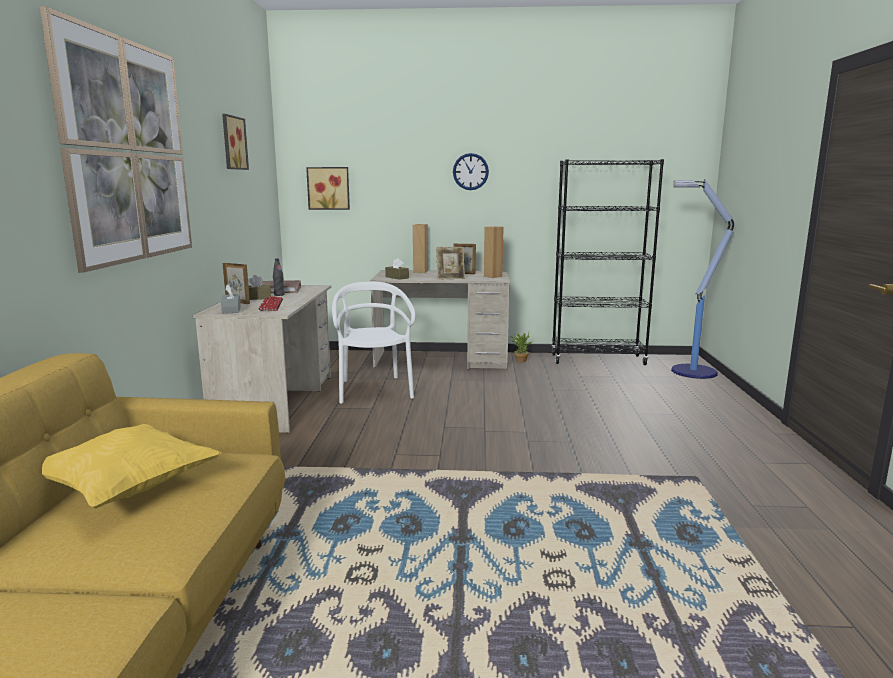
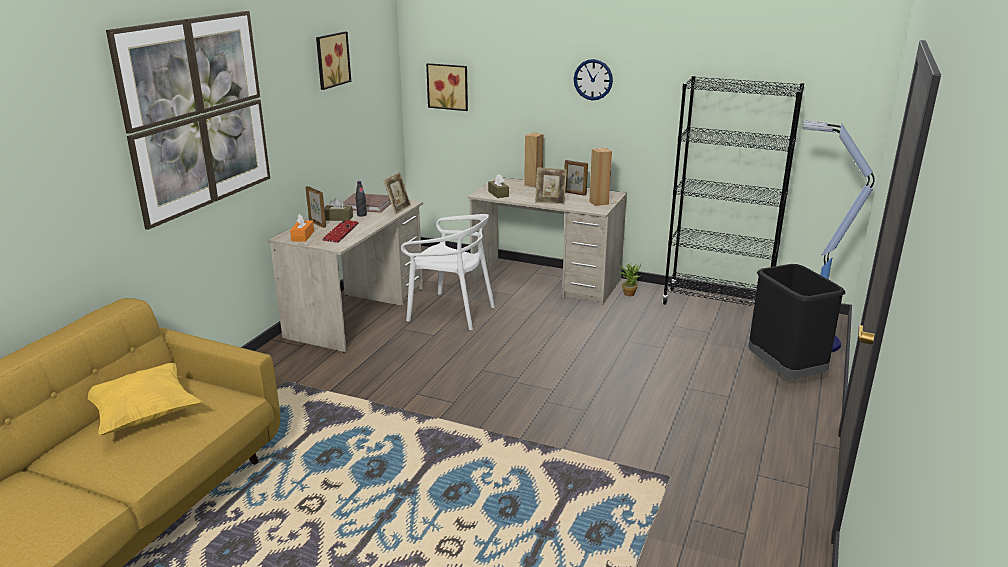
camera: 20 degrees right, 10 degrees up
(231, 310) = (303, 236): grey tissue box -> orange tissue box
(313, 290) = (398, 209): none -> picture frame
(374, 390) = (451, 312): white chair -> white chair turned 105 degrees clockwise
(698, 393) = (785, 372): none -> black trash can

